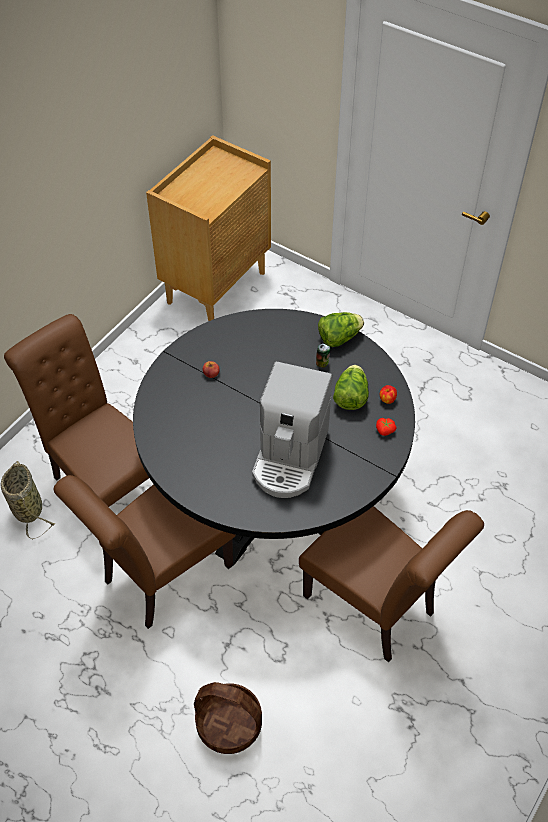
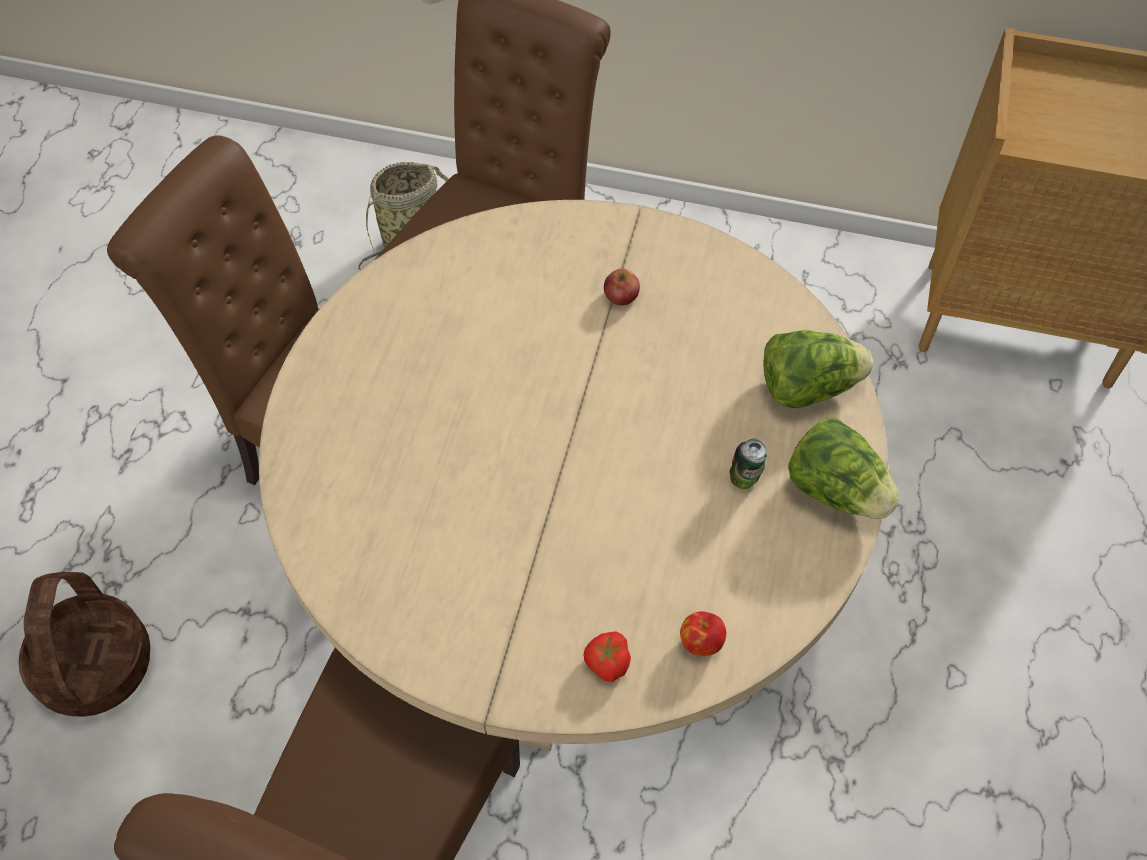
camera: 70 degrees right, 5 degrees up
(274, 498) = (573, 585): black dining table -> beige dining table
(290, 457) = (462, 495): coffee machine -> none
(350, 397) = (673, 562): lettuce -> lettuce (807, 387)

